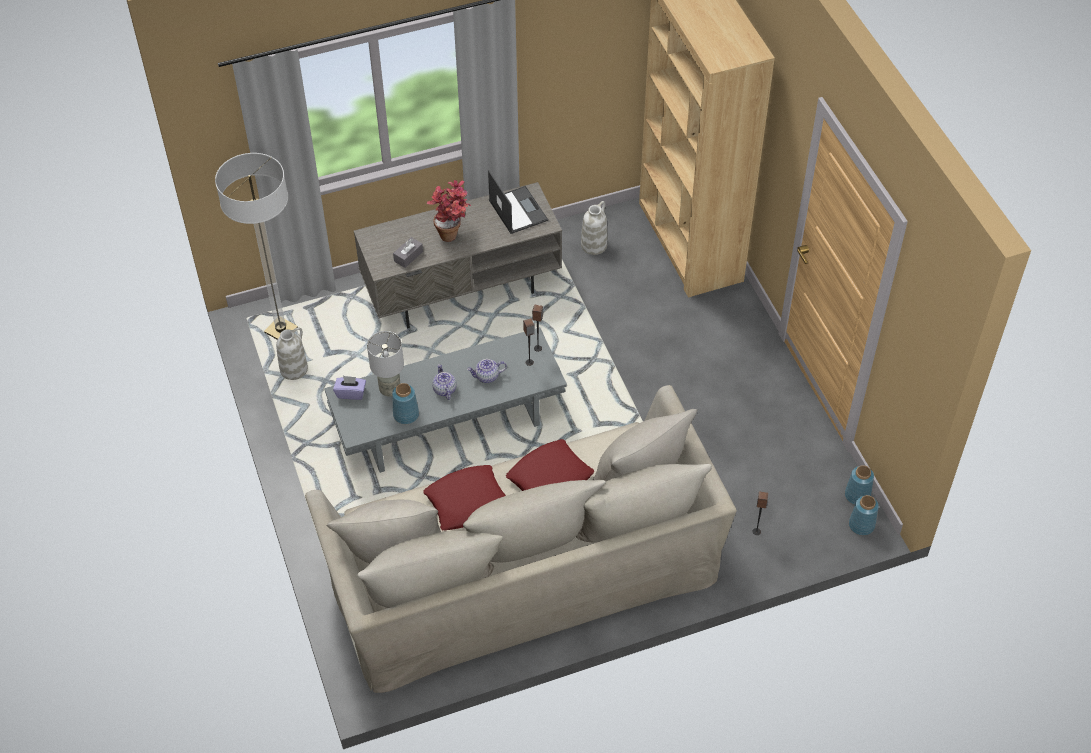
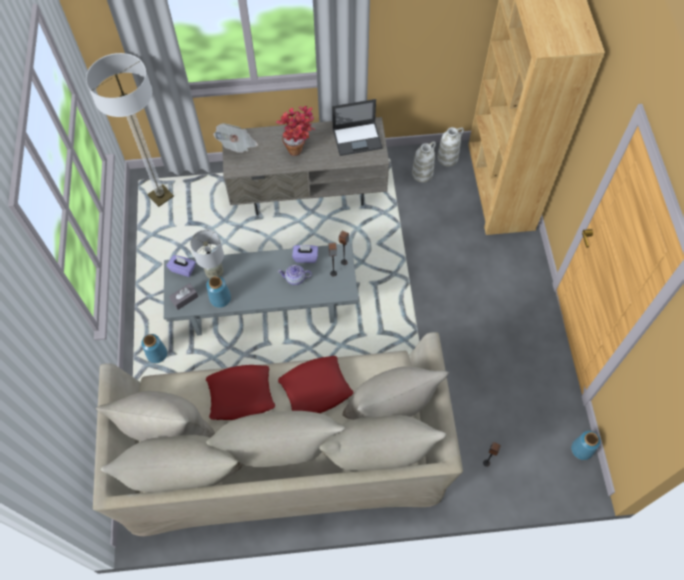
camera: 15 degrees right, 10 degrees up
(294, 369) = (160, 231): white vase -> white vase (447, 158)
(378, 243) = (237, 145): none -> newspaper
(408, 256) = (257, 162): grey tissue box -> grey tissue box (184, 299)
(444, 389) = (257, 282): teapot -> none
(491, 352) = (305, 257): none -> purple tissue box
(517, 210) = (358, 138): laptop -> laptop turned 90 degrees clockwise
(861, 525) = (578, 479): blue vase -> blue vase (156, 354)

